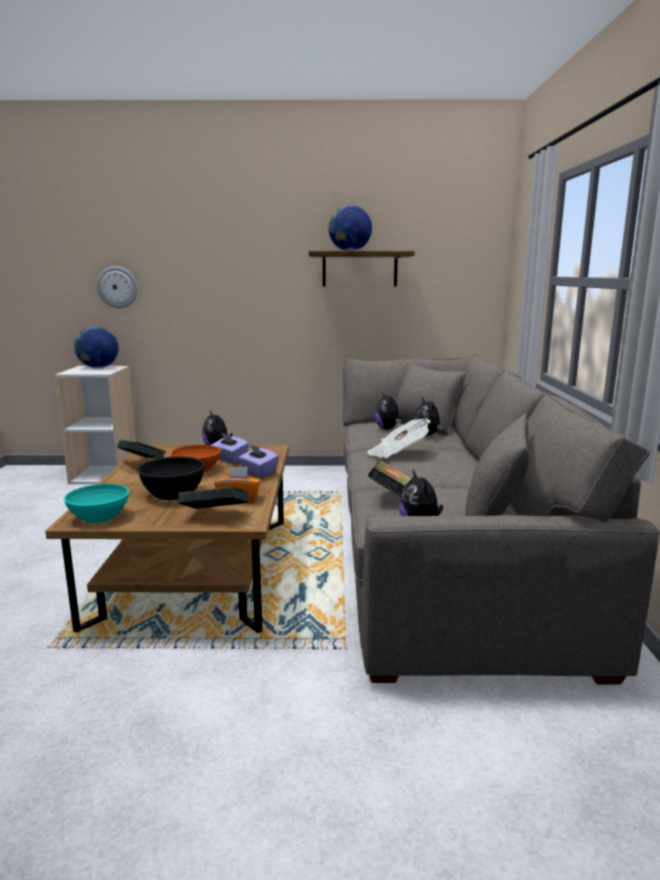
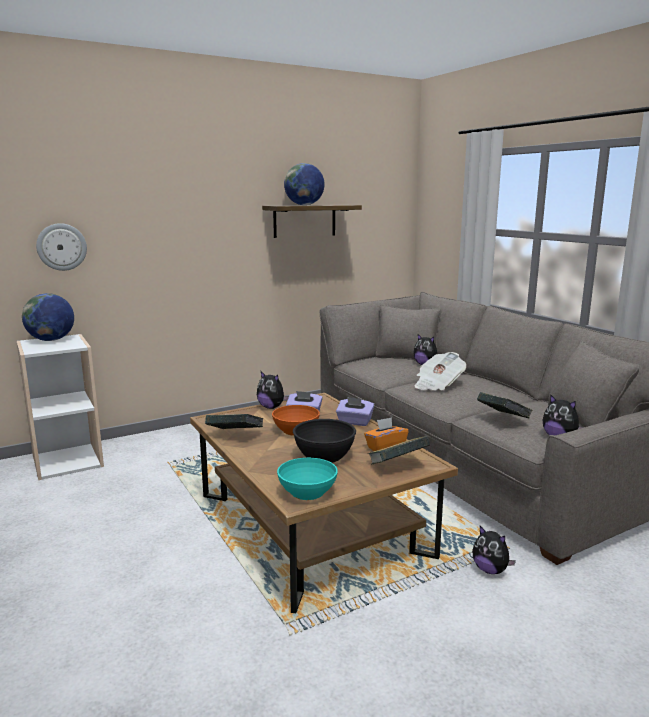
camera: 30 degrees left, 0 degrees up
(388, 428) = (389, 364): plush toy -> plush toy (490, 570)

